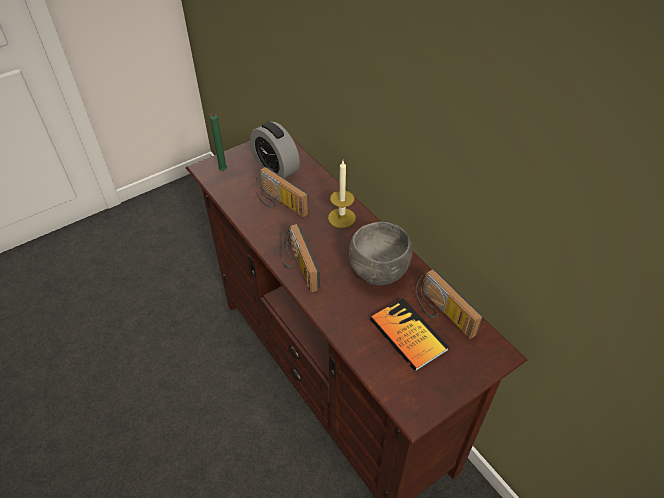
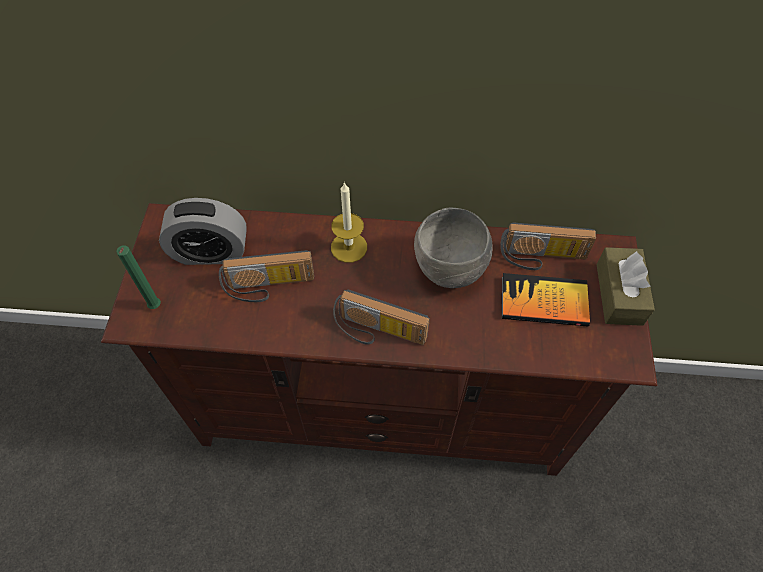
camera: 50 degrees left, 10 degrees up
(463, 375) = (619, 294): none -> brown tissue box

